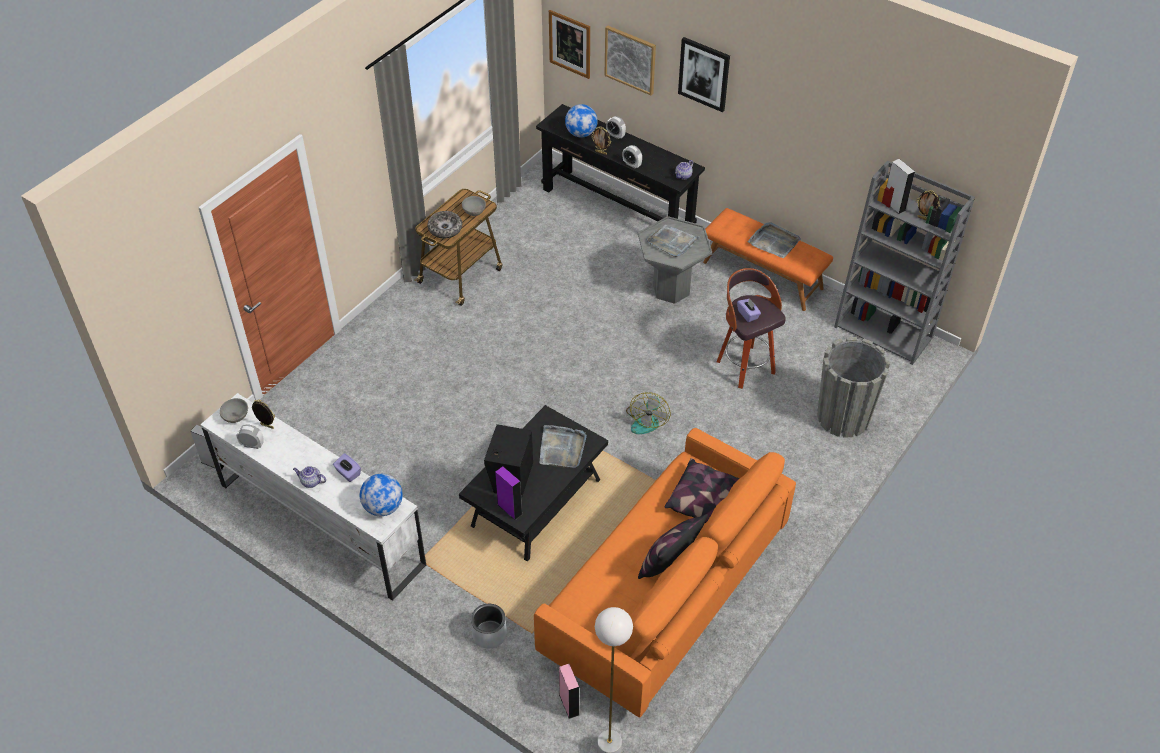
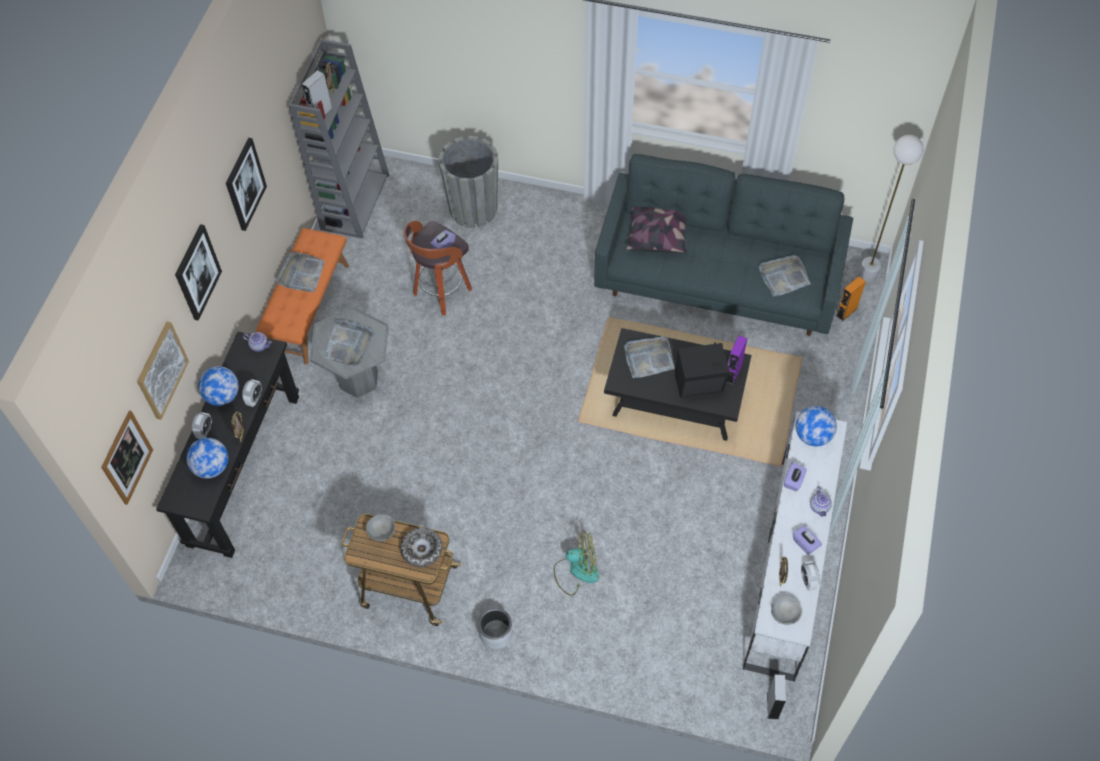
camera: 110 degrees left, 10 degrees up
(285, 457) = (805, 543): none -> purple tissue box
(489, 634) = (819, 386): grey planter -> grey planter (496, 634)
(569, 704) = (846, 312): pink speaker -> orange speaker
(600, 594) = (783, 277): none -> grey tray
(643, 149) = (223, 396): none -> globe
(647, 420) = (541, 348): fan -> fan (576, 571)
(665, 595) = (718, 281): orange sofa -> grey sofa
(669, 563) = (730, 243): pillow -> none
(796, 118) = (244, 184): none -> picture

